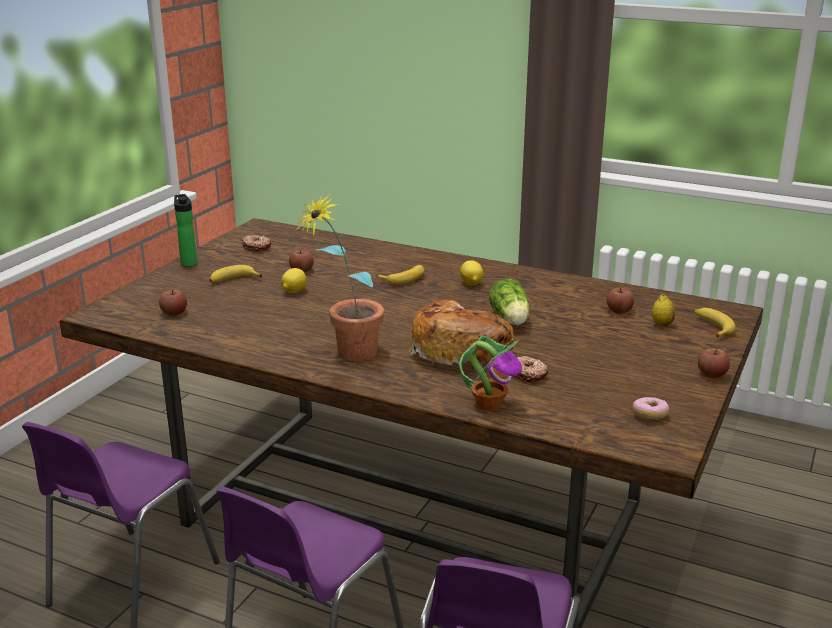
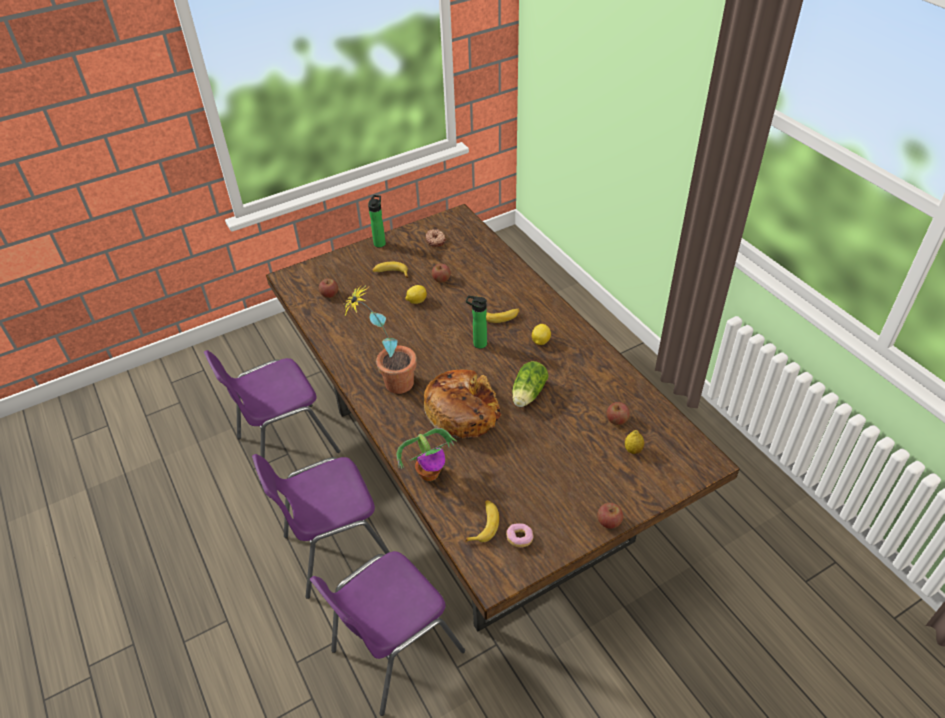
camera: 35 degrees right, 20 degrees up
(407, 301) = (477, 343): none -> bottle
(528, 374) = (482, 457): donut -> none
(712, 327) = (668, 471): banana -> banana (484, 524)

